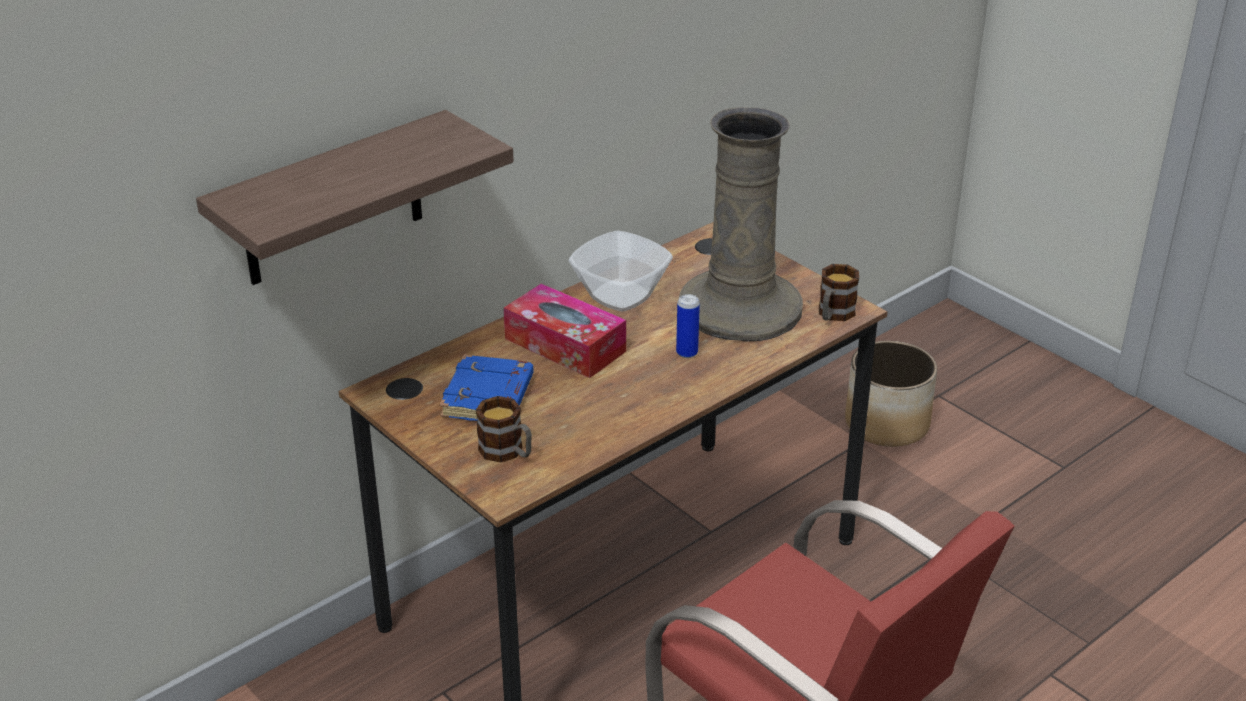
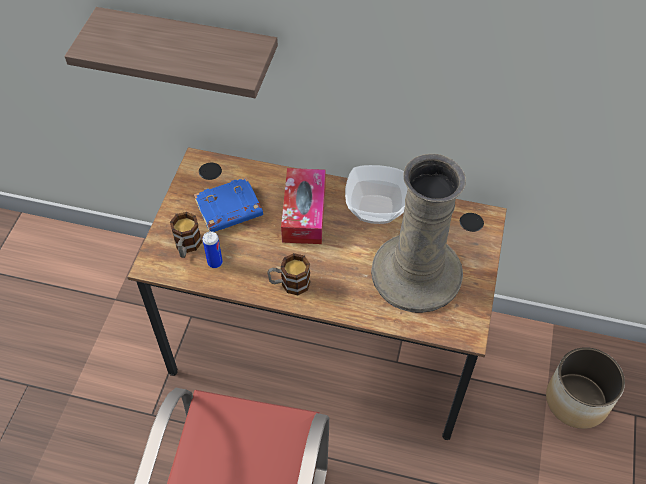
camera: 55 degrees right, 20 degrees up
(687, 352) = (344, 273): can -> can (215, 262)
(833, 315) = (452, 327): mug -> mug (289, 283)

